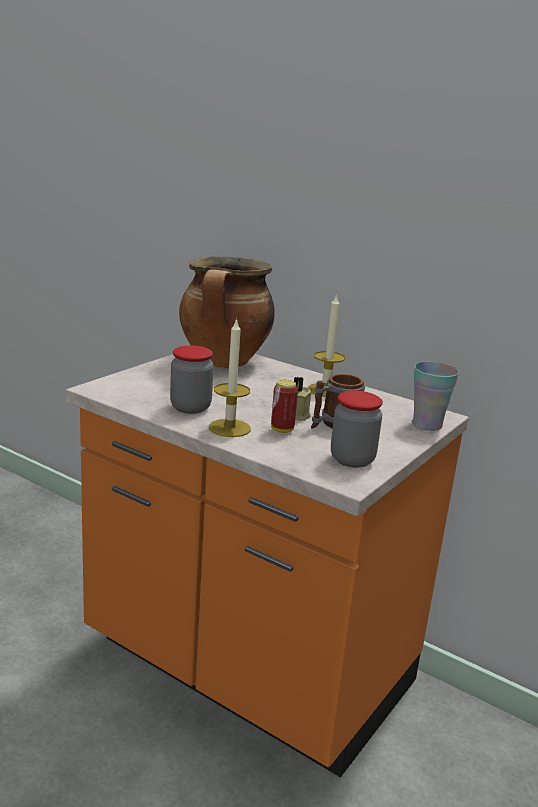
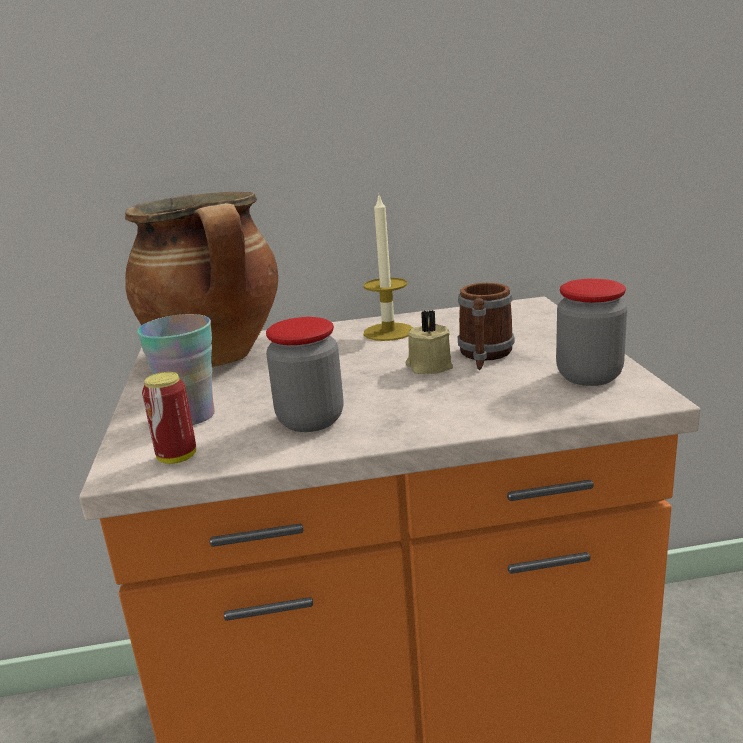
camera: 40 degrees left, 0 degrees up
(229, 428) = (411, 416): candle -> none
(282, 430) = (460, 387): can -> can (177, 457)
(427, 425) = (544, 316): cup -> cup (191, 416)

